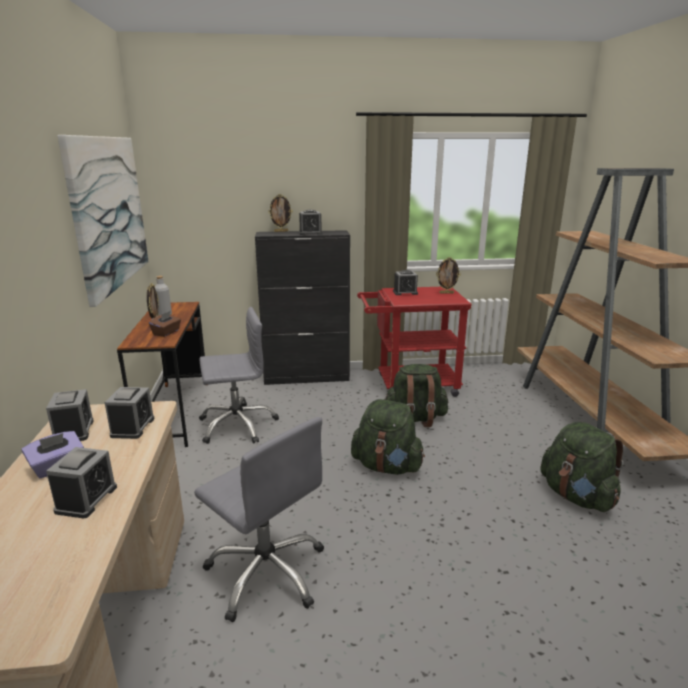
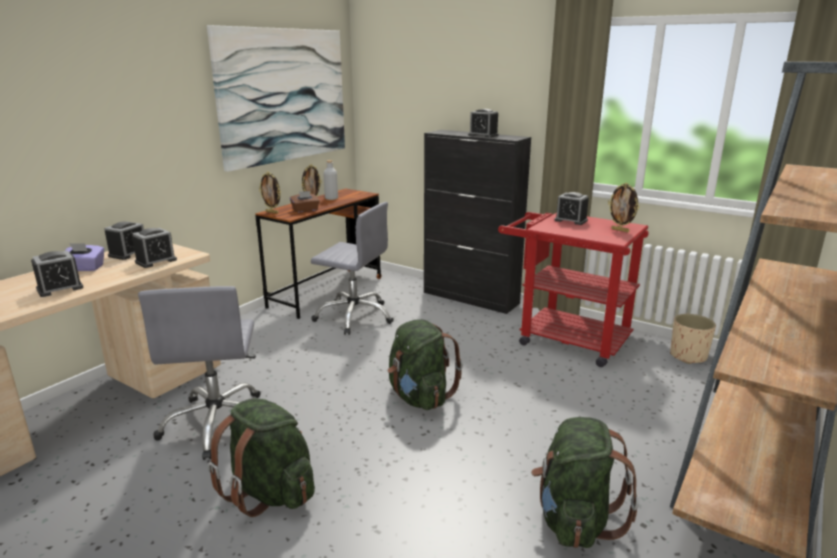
camera: 40 degrees right, 0 degrees up
(281, 231) = (462, 131): picture frame -> picture frame (272, 212)
(415, 419) = (516, 370): green backpack -> green backpack (270, 492)
(485, 371) = (688, 356): none -> beige planter

